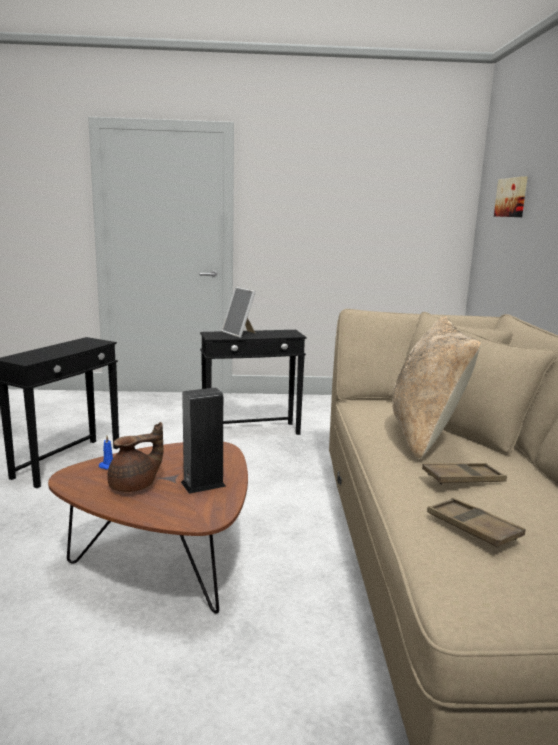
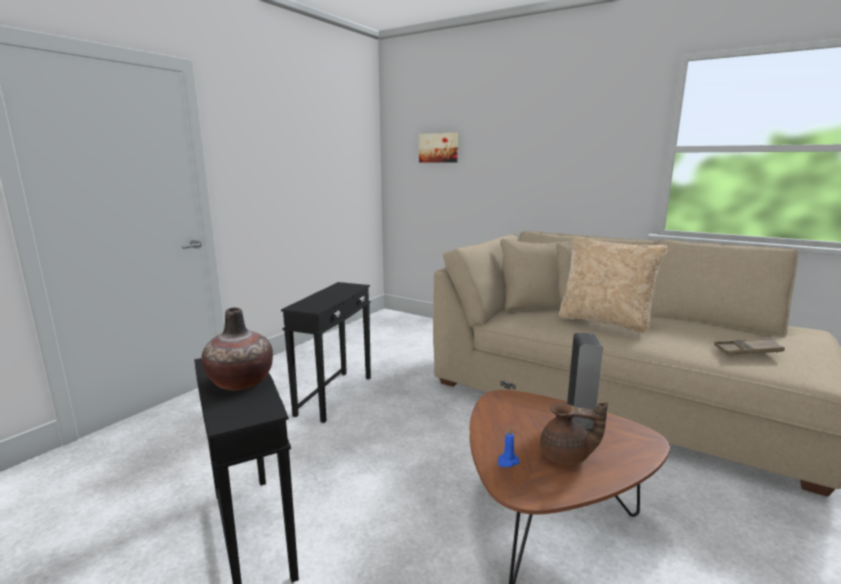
camera: 55 degrees left, 0 degrees up
(62, 350) = (240, 382): none -> vase
(135, 486) = (566, 457): brown teapot -> brown teapot turned 105 degrees clockwise
(240, 334) = (320, 299): picture frame -> none
(463, 479) = (680, 333): brown tray -> none

